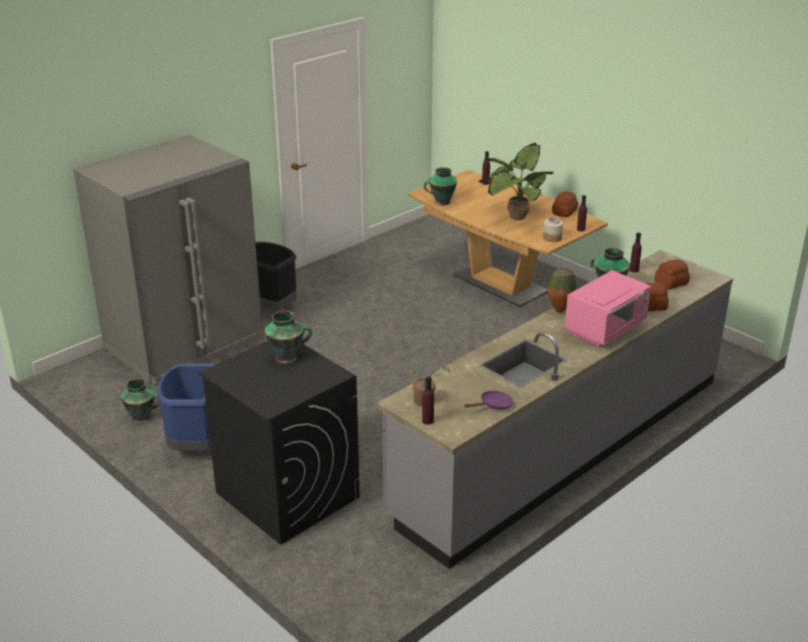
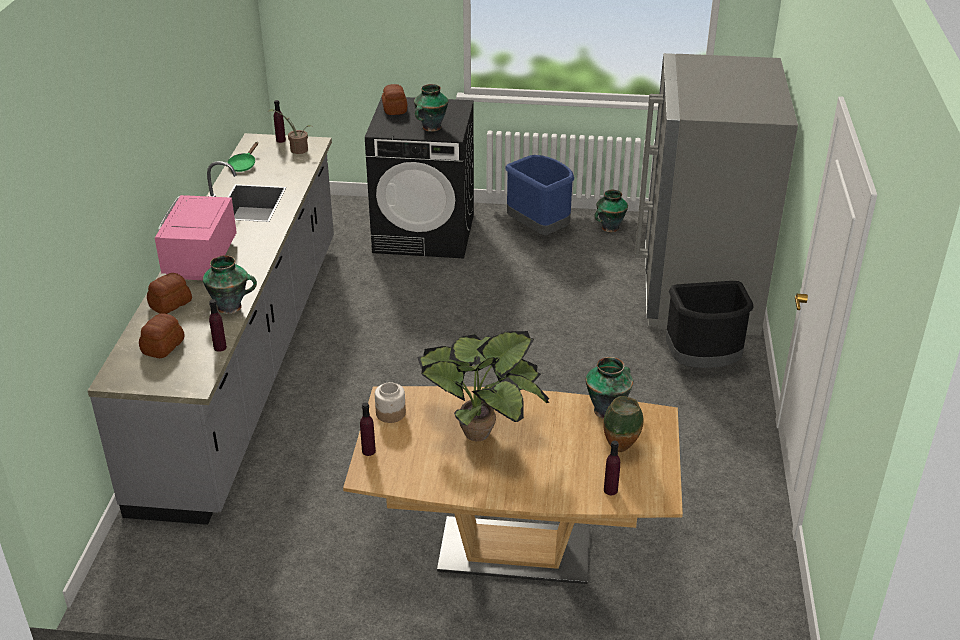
camera: 140 degrees right, 5 degrees up
(493, 405) = (243, 165): purple frying pan -> green frying pan
(559, 310) = (263, 261): vase -> vase (621, 450)
(564, 212) = (426, 479): bread -> bread (395, 109)

